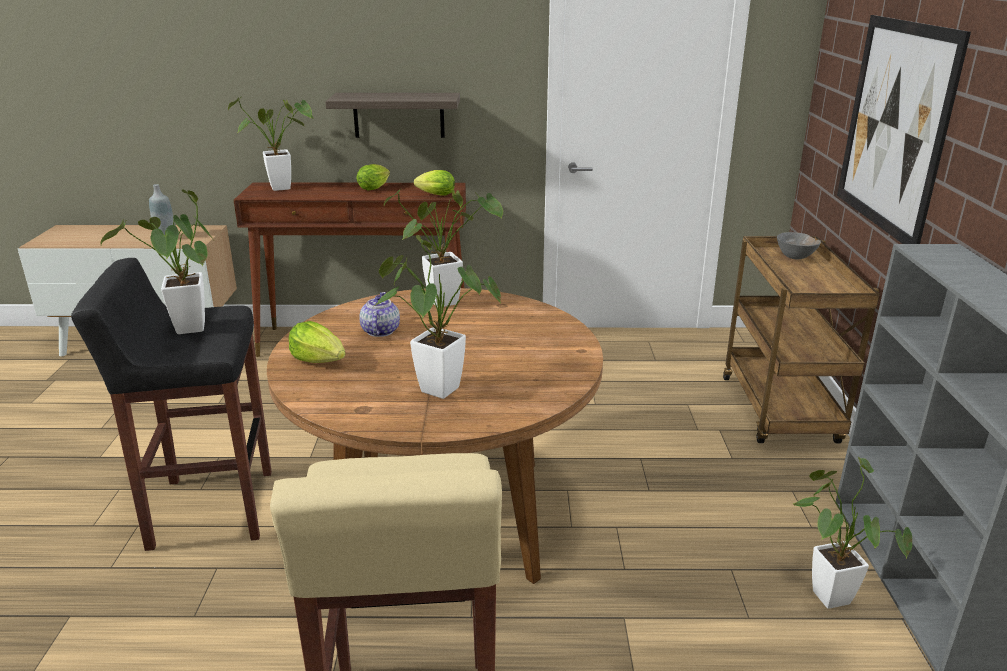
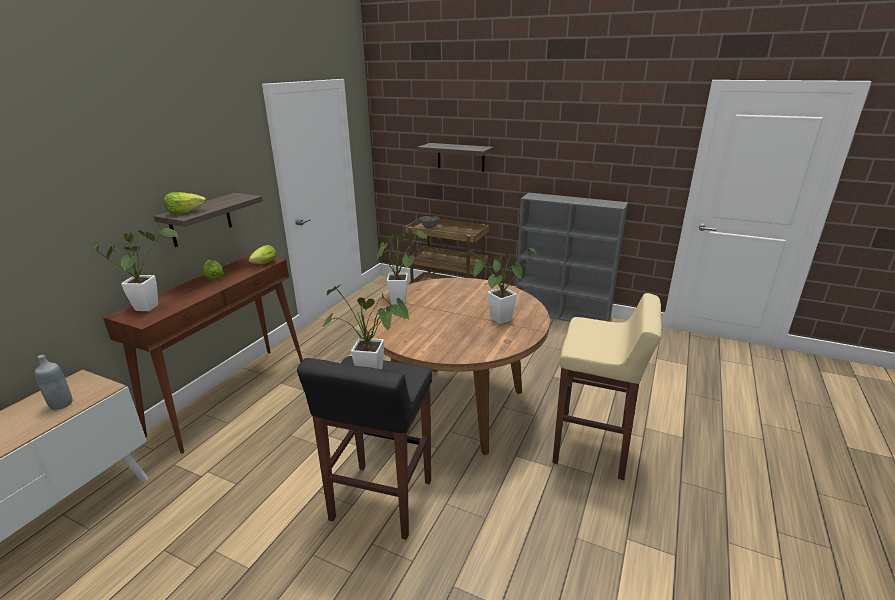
camera: 65 degrees left, 0 degrees up
(319, 360) = (441, 345): lettuce -> lettuce (185, 212)
(380, 331) = (419, 324): teapot -> none
(826, 591) = (560, 331): potted plant -> none
(894, 127) = (461, 157): picture -> shelf

